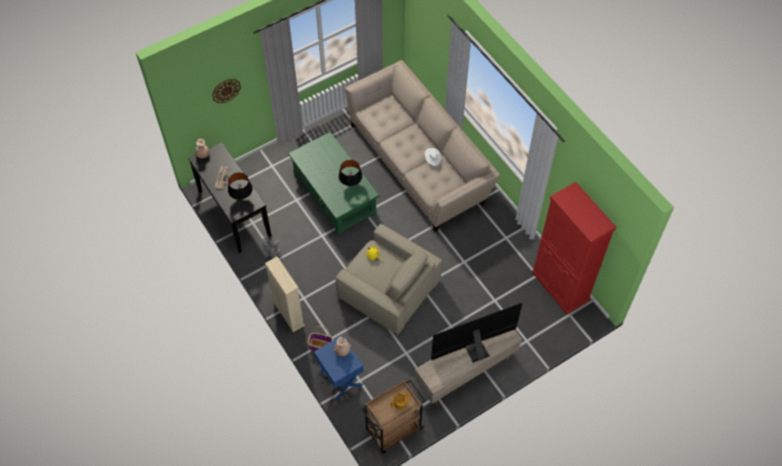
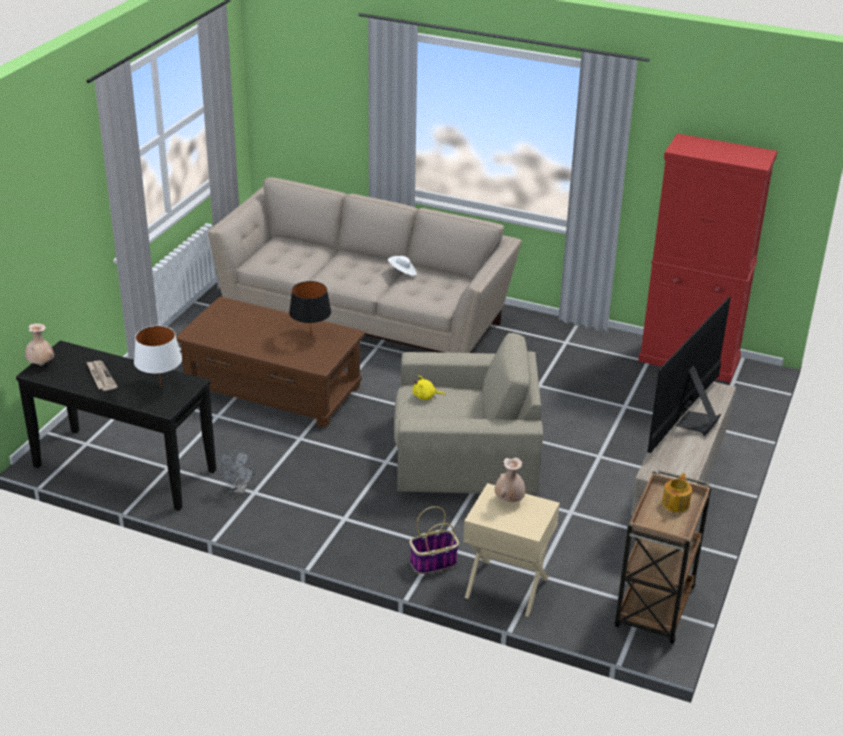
camera: 35 degrees left, 25 degrees down
(226, 90) = (51, 225): wall clock -> none
(242, 198) = (160, 386): black table lamp -> white table lamp
(288, 314) = (339, 547): beige bookcase -> none
(334, 194) = (273, 388): green coffee table -> brown coffee table
(340, 379) = (506, 588): blue nightstand -> beige nightstand

